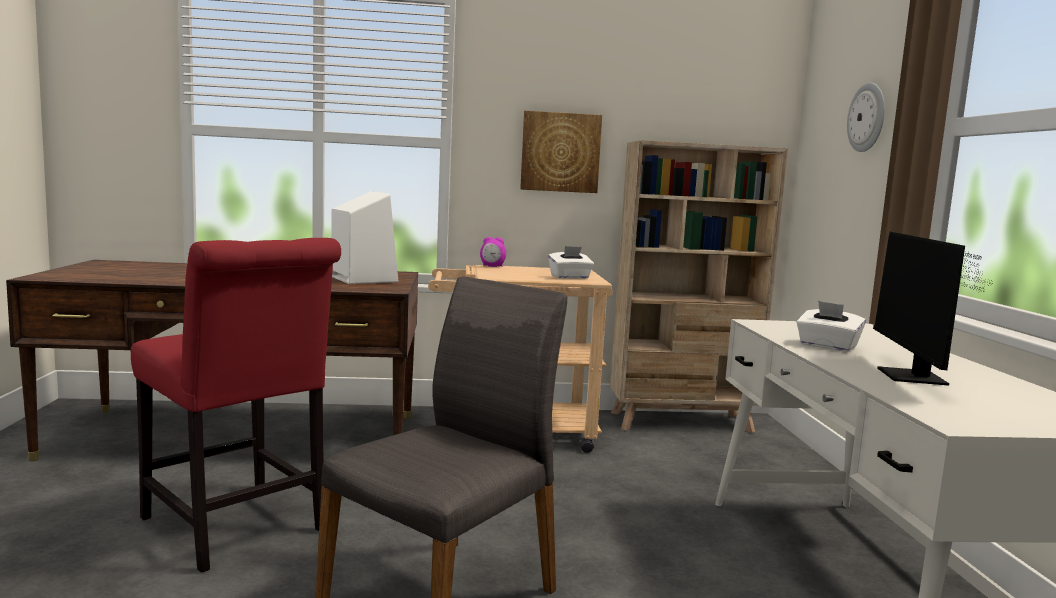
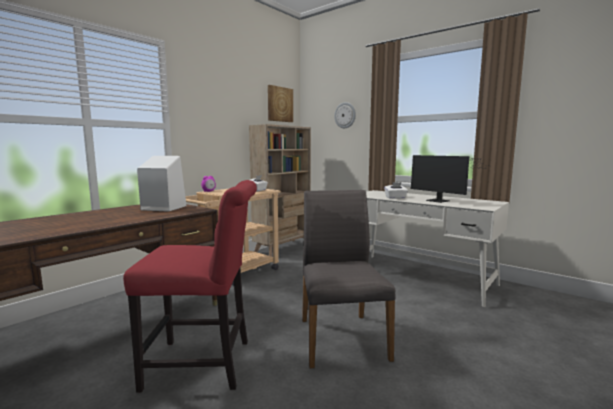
camera: 45 degrees left, 0 degrees up
(560, 152) = (221, 130): picture -> picture (279, 104)

